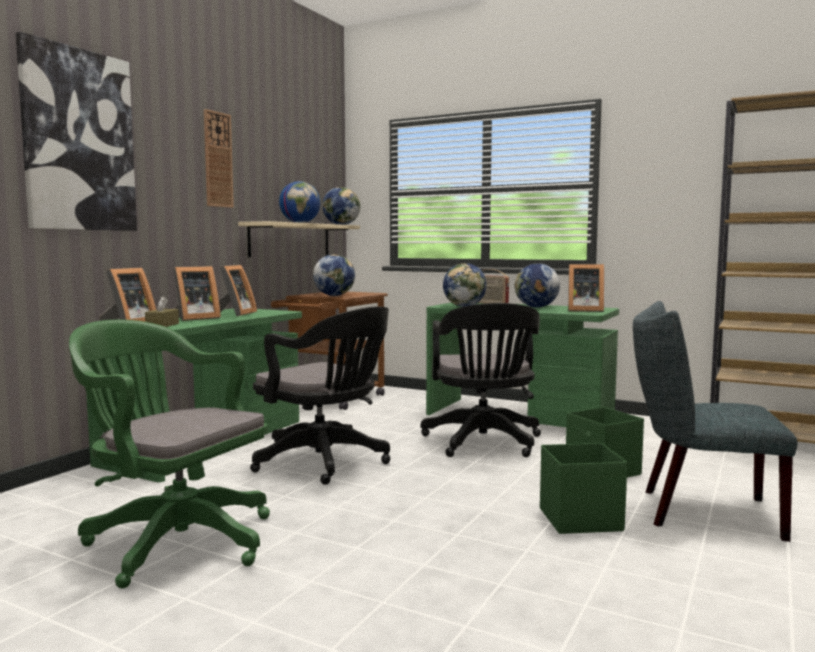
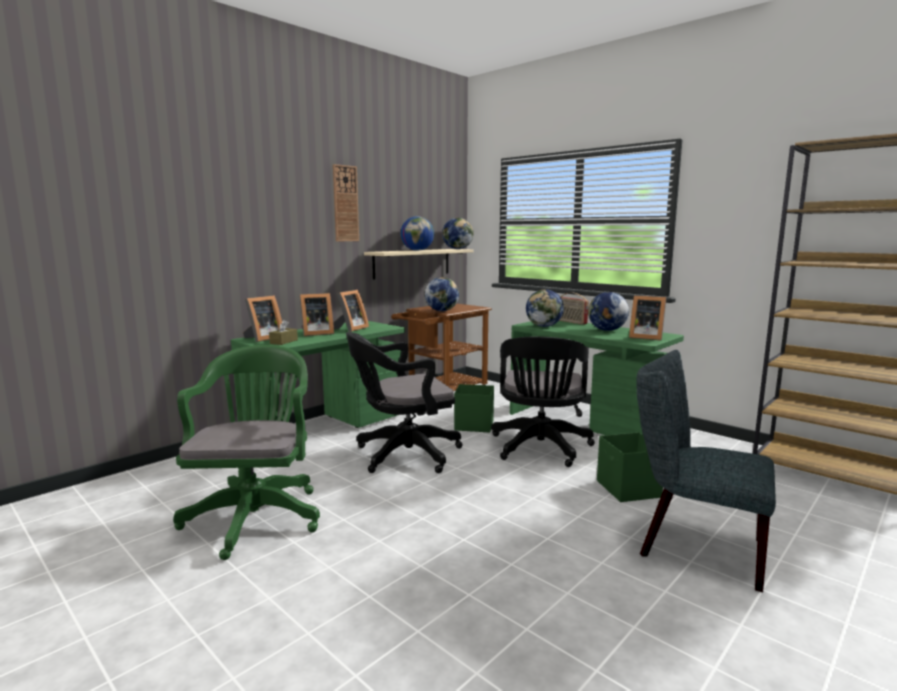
camera: 15 degrees right, 5 degrees up
(79, 140) = (226, 200): picture -> none
(174, 540) = (256, 515): green office chair -> green office chair turned 45 degrees clockwise
(326, 463) = (402, 455): black office chair -> black office chair turned 105 degrees clockwise
(578, 519) = (575, 539): green storage box -> green storage box (473, 425)

